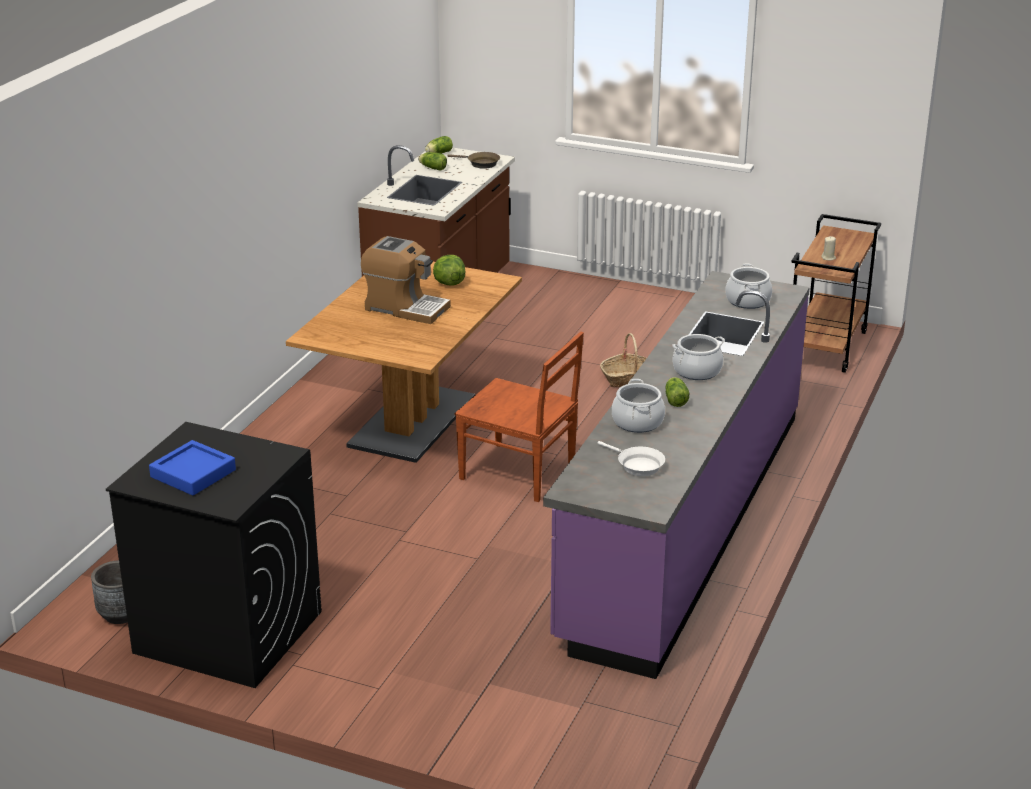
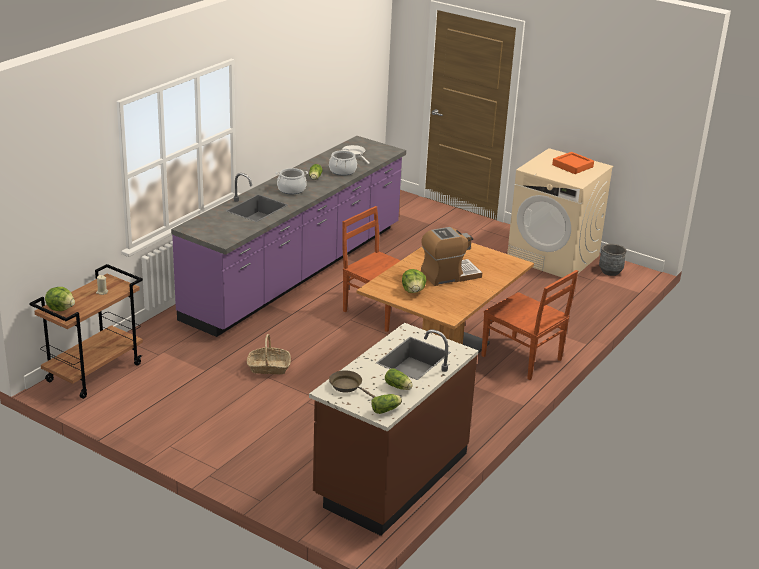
camera: 170 degrees left, 0 degrees up
(193, 473) = (572, 166): blue tray -> orange tray
(227, 632) = (553, 257): black washing machine -> beige washing machine
(298, 433) = (523, 359): none -> brown chair
(405, 308) = (449, 275): coffee machine -> coffee machine turned 120 degrees clockwise
(748, 301) = (222, 224): cooking pot -> none
(850, 237) = (61, 308): none -> lettuce

